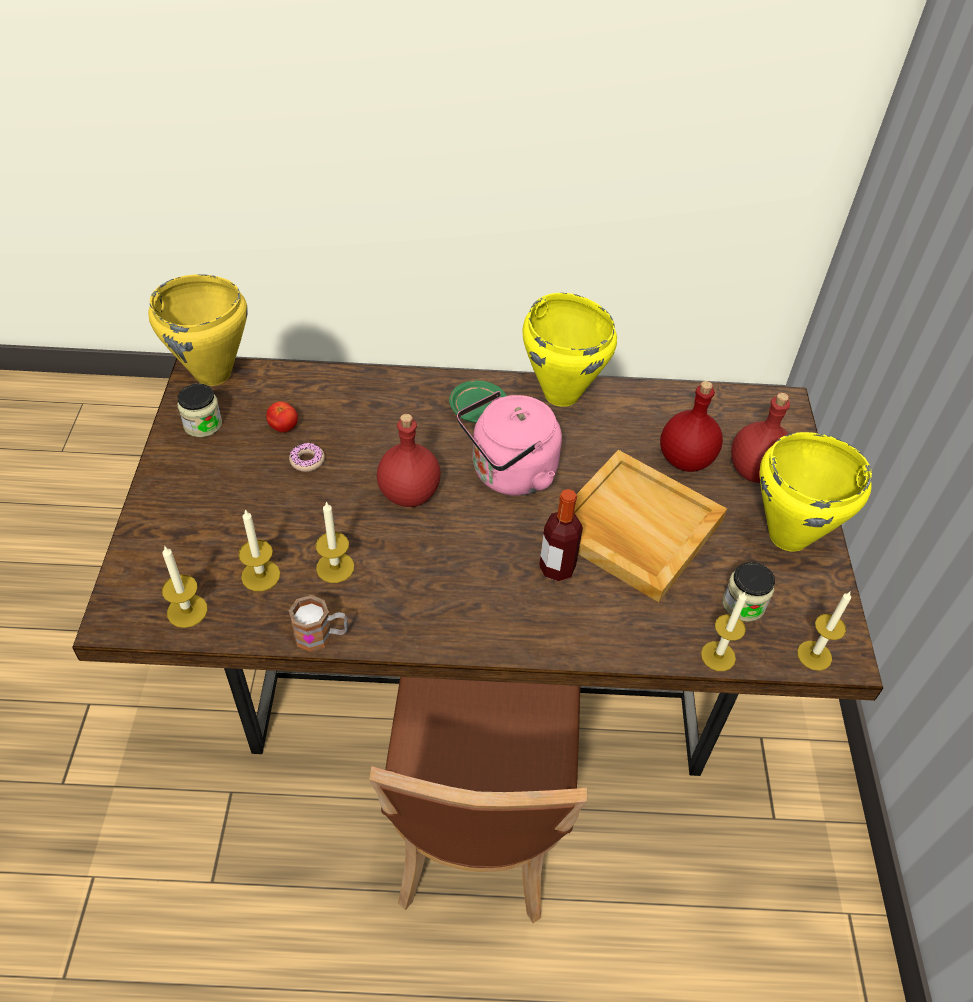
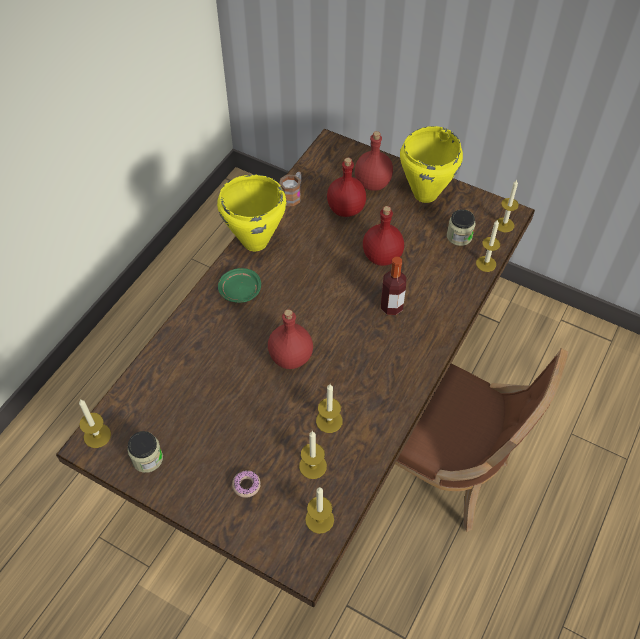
camera: 60 degrees left, 5 degrees up
(213, 374) = (97, 435): yellow cooking pot -> candle
(283, 427) = (184, 408): tomato -> none
(307, 461) = (226, 404): donut -> donut (246, 485)
(321, 635) = (379, 447): mug -> mug (293, 195)
(509, 474) = (306, 298): pink kettle -> none
(634, 527) = (382, 257): beige tray -> red bottle

